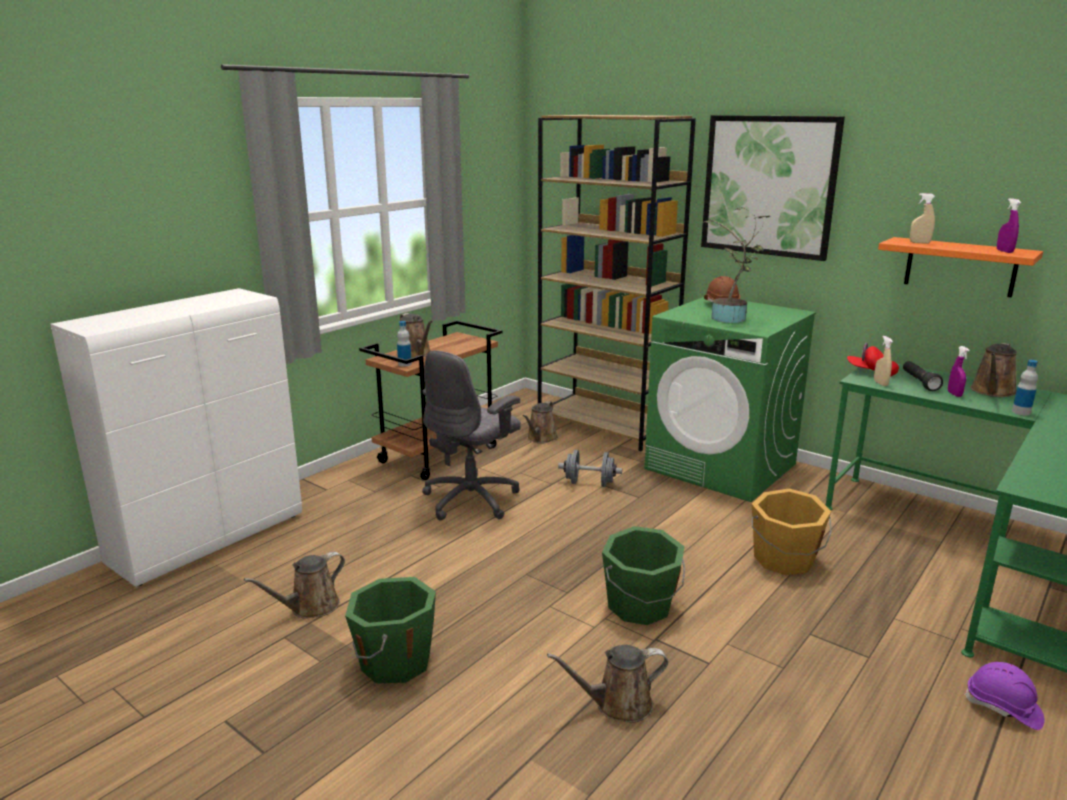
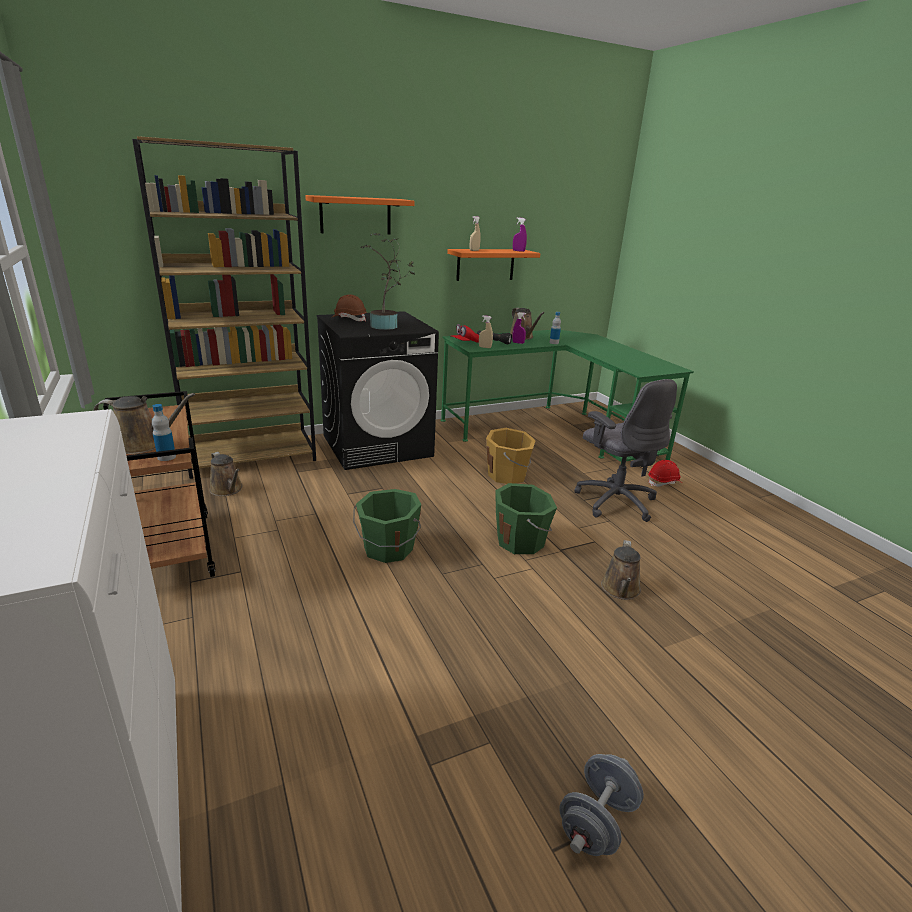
camera: 65 degrees left, 5 degrees up
(310, 607) = (388, 729): brown watering can -> none
(394, 661) = (518, 687): green bucket -> green bucket (388, 549)
(472, 499) = (291, 561): grey office chair -> grey office chair (615, 501)
(589, 483) = (337, 498): grey dumbbell -> grey dumbbell (596, 821)
(721, 466) = (378, 445): green washing machine -> black washing machine
(768, 186) = (355, 215): picture -> orange shelf
(1003, 708) = (664, 482): purple hard hat -> red hard hat

